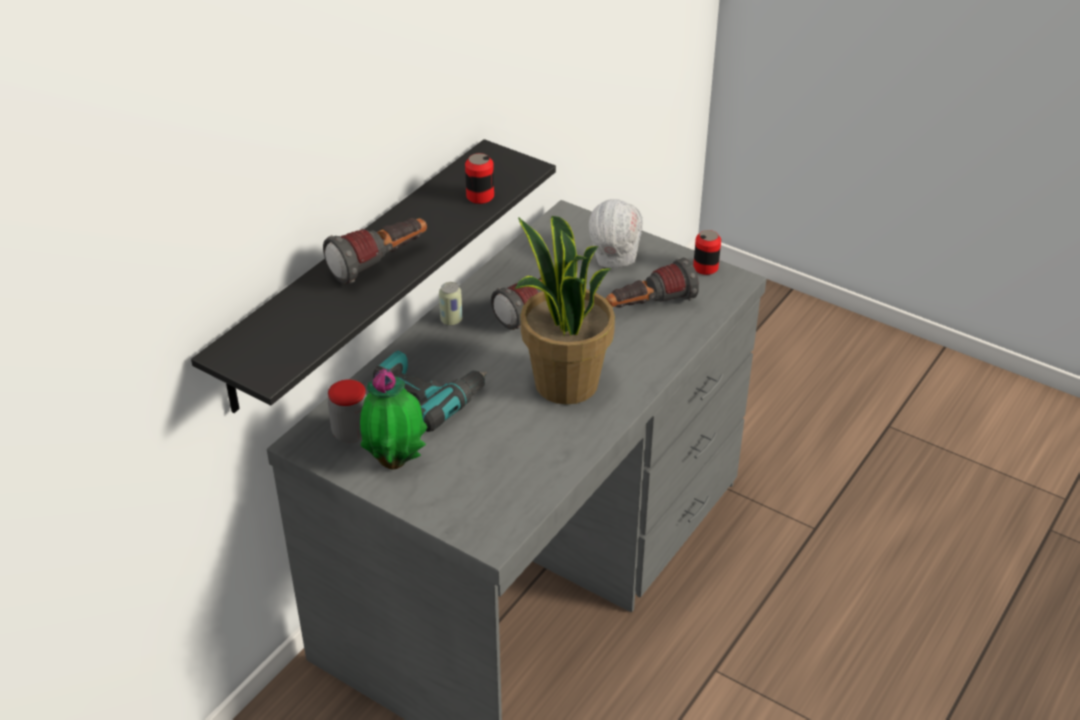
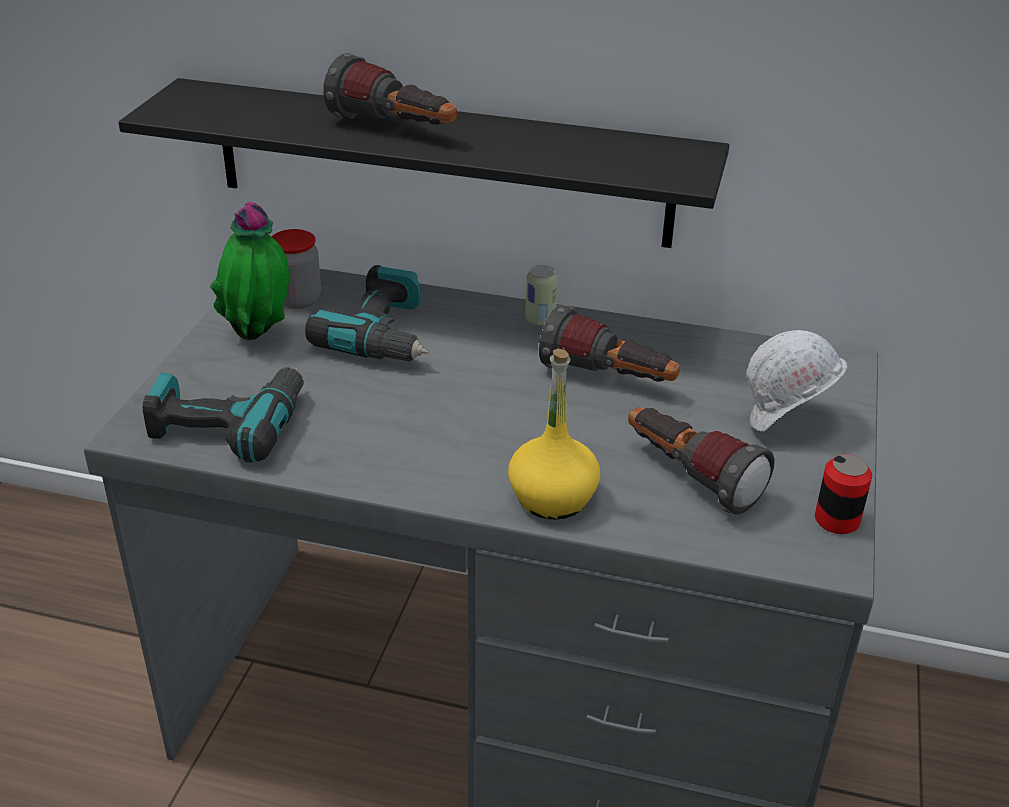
camera: 70 degrees right, 5 degrees down
(480, 196) = (587, 161): can -> none
(503, 490) = (229, 423): none -> power drill
(564, 383) = (463, 432): potted plant -> none
(646, 362) = (553, 498): none -> yellow bottle

